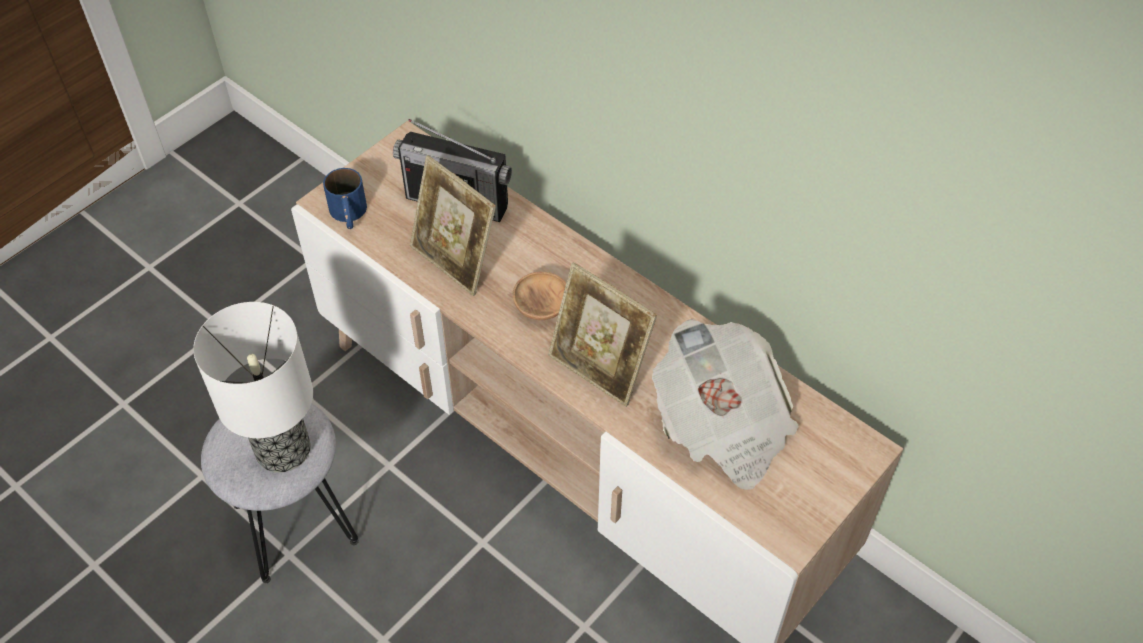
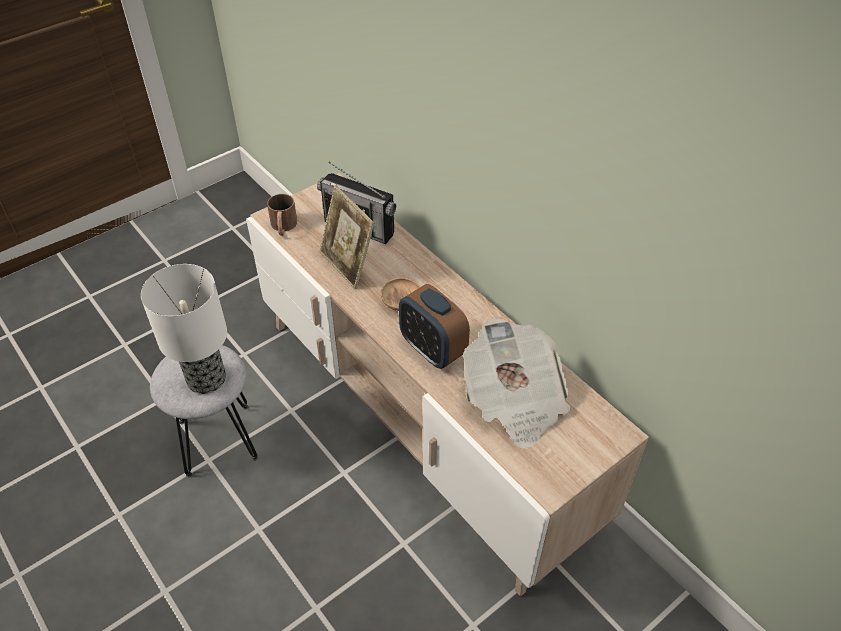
camera: 10 degrees right, 5 degrees down
(349, 215) = (283, 227): blue mug -> brown mug
(599, 369) = (432, 350): picture frame -> alarm clock

